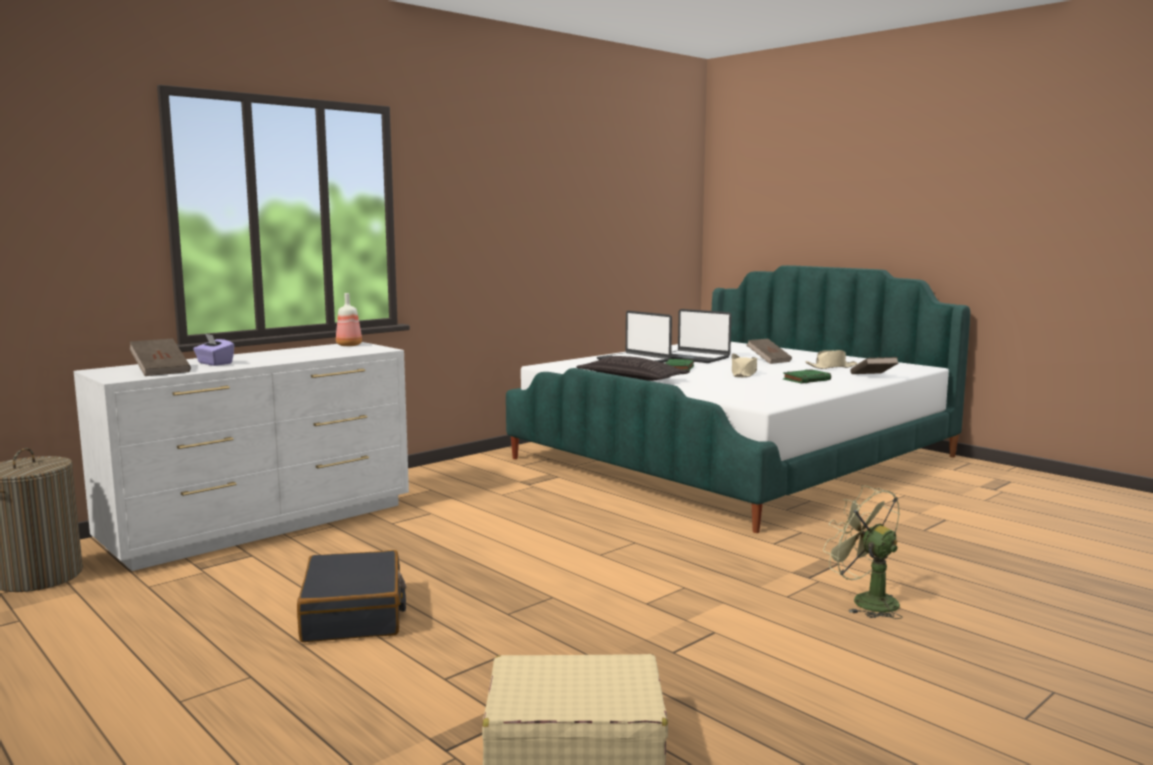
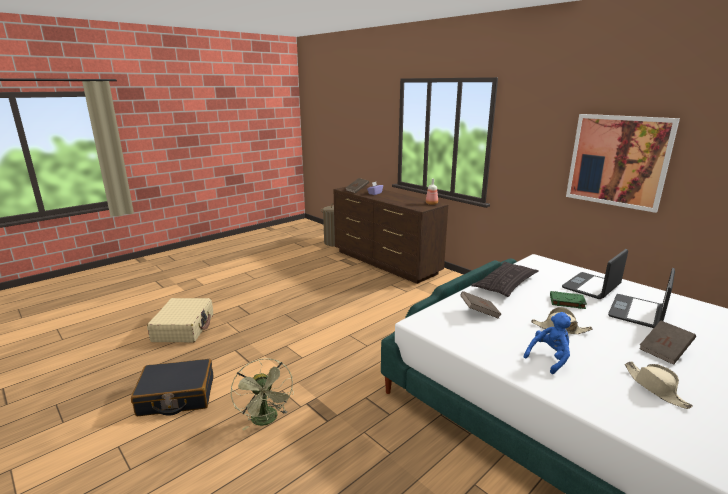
camera: 90 degrees right, 10 degrees up
(263, 525) = (385, 262): white dresser -> brown dresser
(354, 614) = (294, 287): black suitcase -> black suitcase (176, 396)
(549, 223) = (617, 161): none -> picture
(806, 380) = (549, 358): green book -> blue plush toy
(865, 601) = (266, 420): green fan -> green fan turned 105 degrees clockwise
(873, 376) = (605, 408): brown book -> brown book (479, 313)

